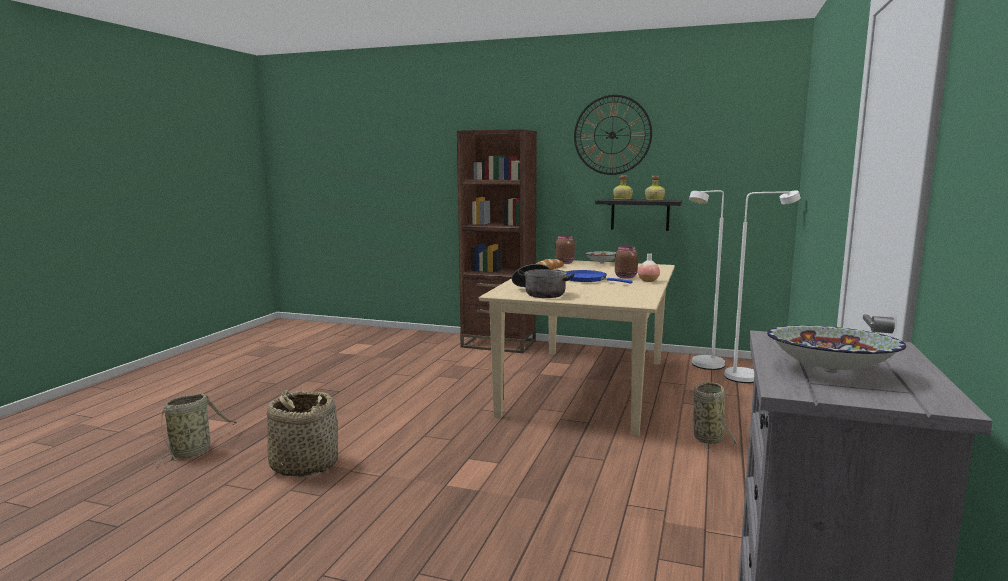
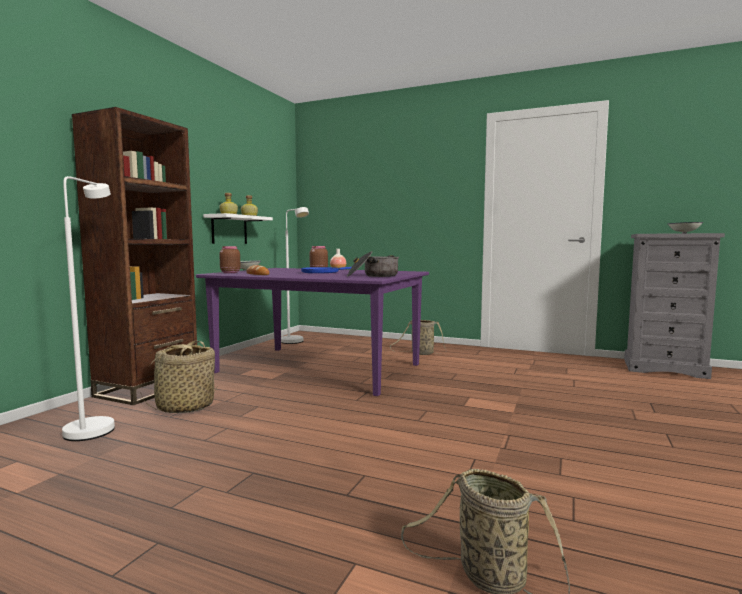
camera: 85 degrees left, 5 degrees down
(304, 464) = (500, 473): basket -> basket (185, 407)
(585, 387) = (317, 368): beige dining table -> purple dining table
(612, 135) = (207, 154): wall clock -> none
(640, 214) = (229, 229): black shelf -> white shelf
(750, 377) = (322, 337): white floor lamp -> white floor lamp (95, 426)

